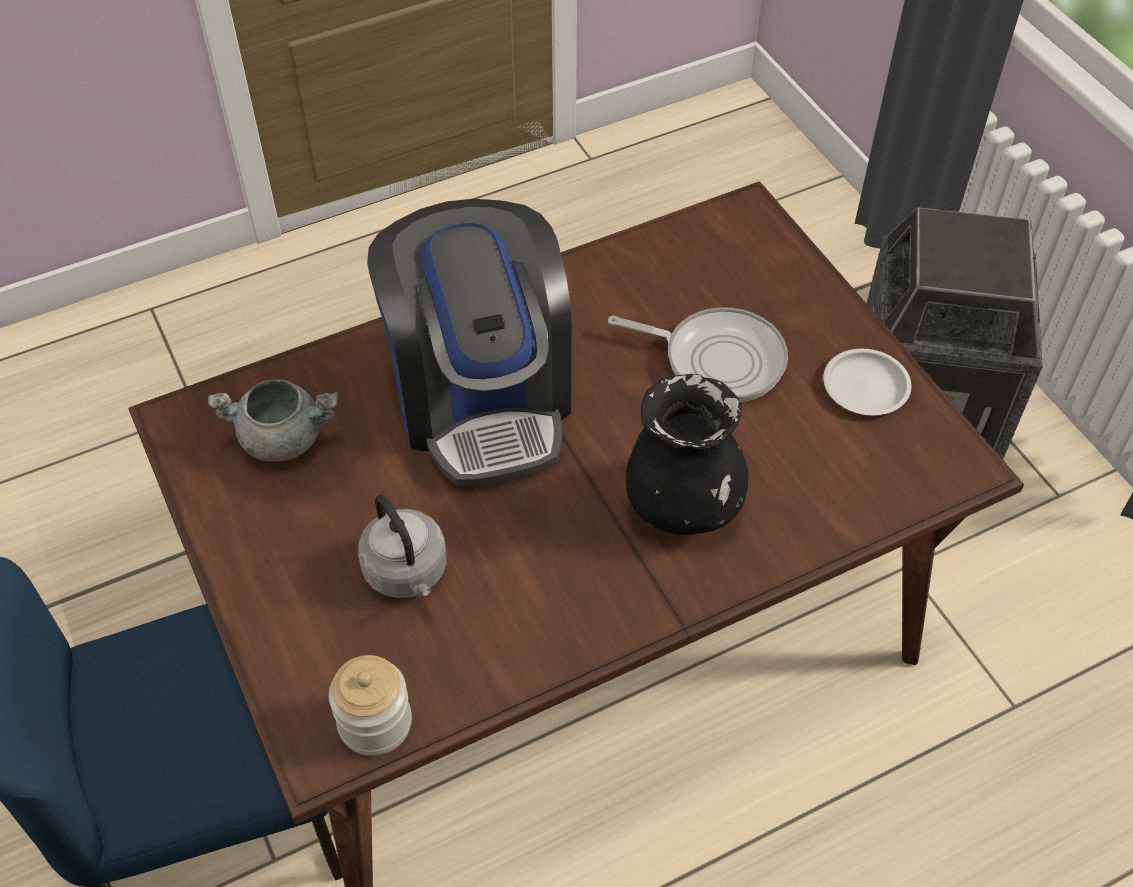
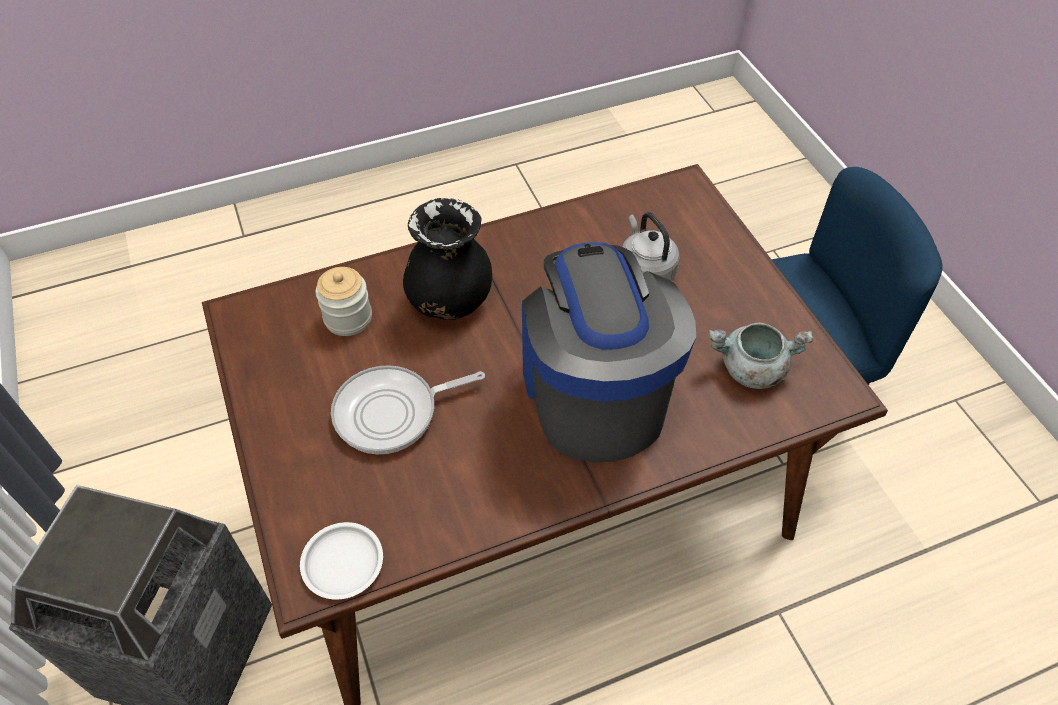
camera: 175 degrees left, 0 degrees up
(375, 723) = (657, 196): jar -> jar (348, 318)
(717, 359) = (392, 412): frying pan -> frying pan turned 45 degrees counterclockwise
(865, 387) = (279, 378): white plate -> white plate (343, 562)

